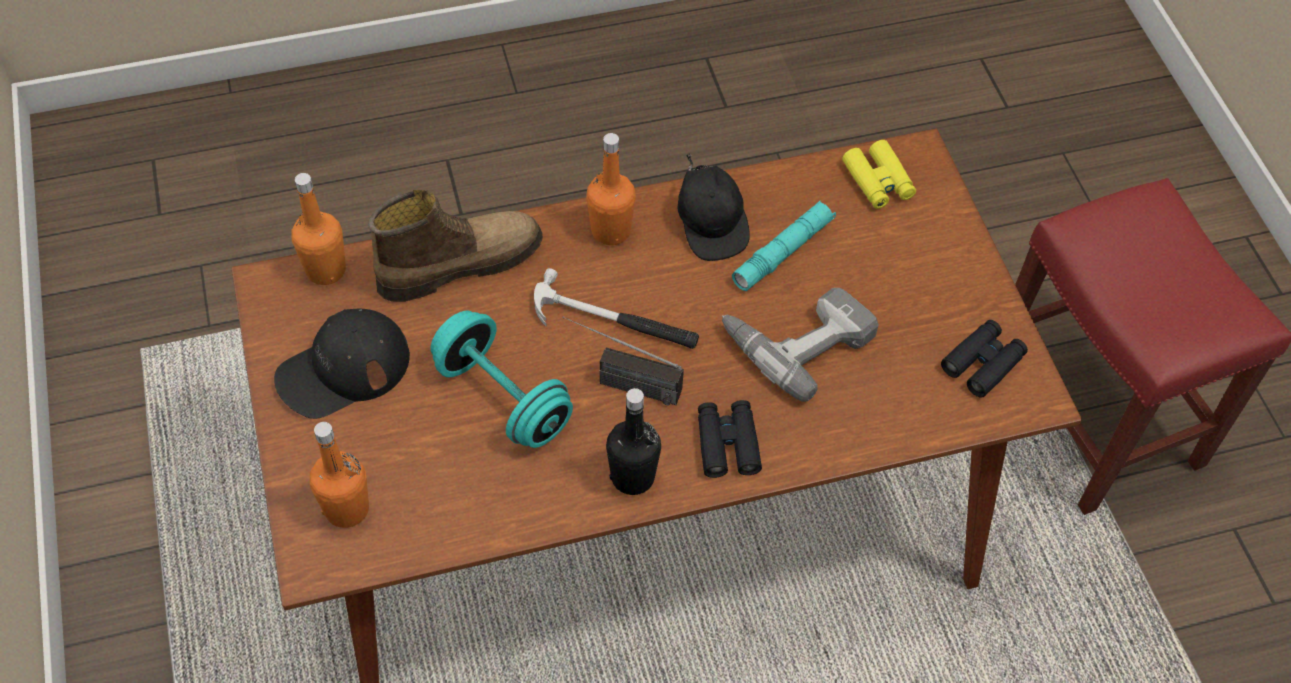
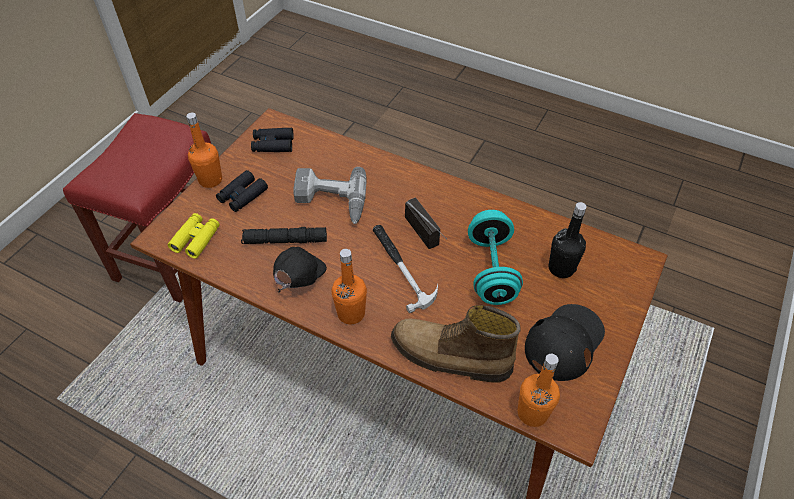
camera: 135 degrees left, 5 degrees down
(343, 369) = (564, 342): black cap -> black cap turned 60 degrees counterclockwise
(347, 509) = (609, 273): orange bottle -> orange bottle (210, 180)
(632, 477) = (464, 201): black bottle -> black bottle (561, 268)
(727, 443) = (410, 186): black binoculars -> black binoculars (242, 196)
(783, 252) = (285, 240): turquoise flashlight -> black flashlight

